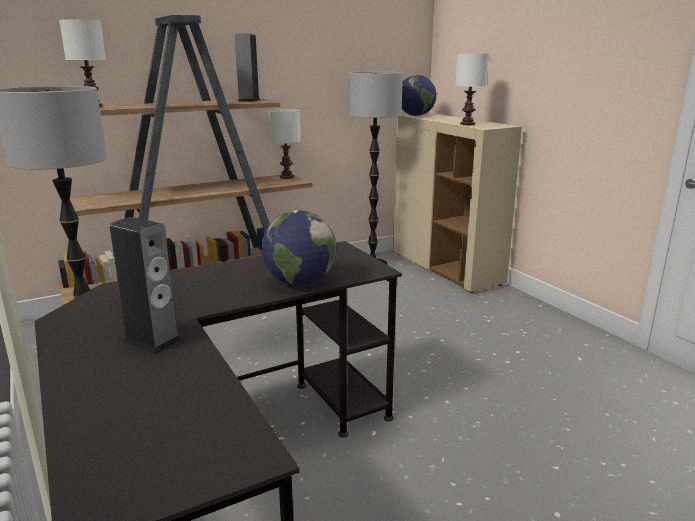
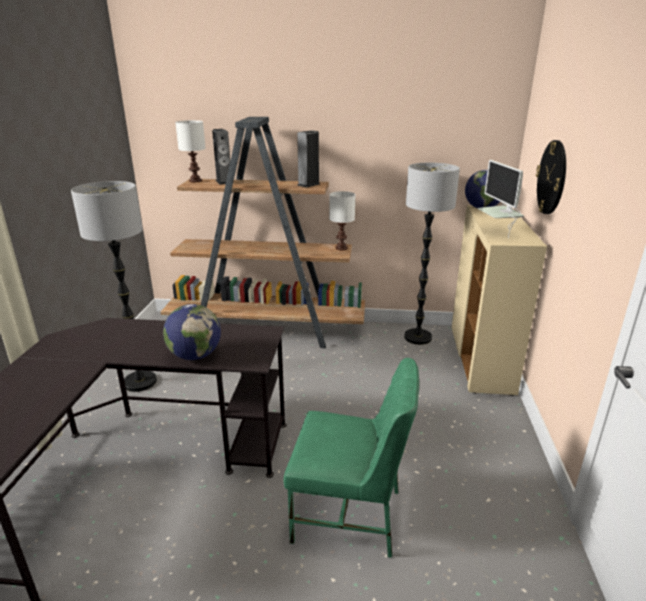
camera: 35 degrees right, 5 degrees up
(152, 341) = (65, 371): speaker -> speaker (224, 182)
(468, 124) = (498, 232): white table lamp -> monitor
(501, 415) = (349, 515): none -> green chair
(506, 65) = (552, 177): none -> wall clock

